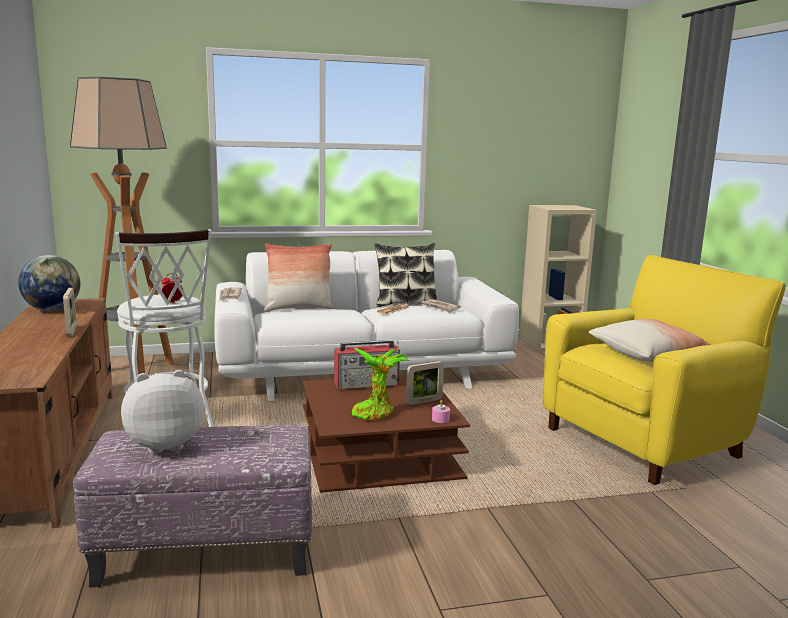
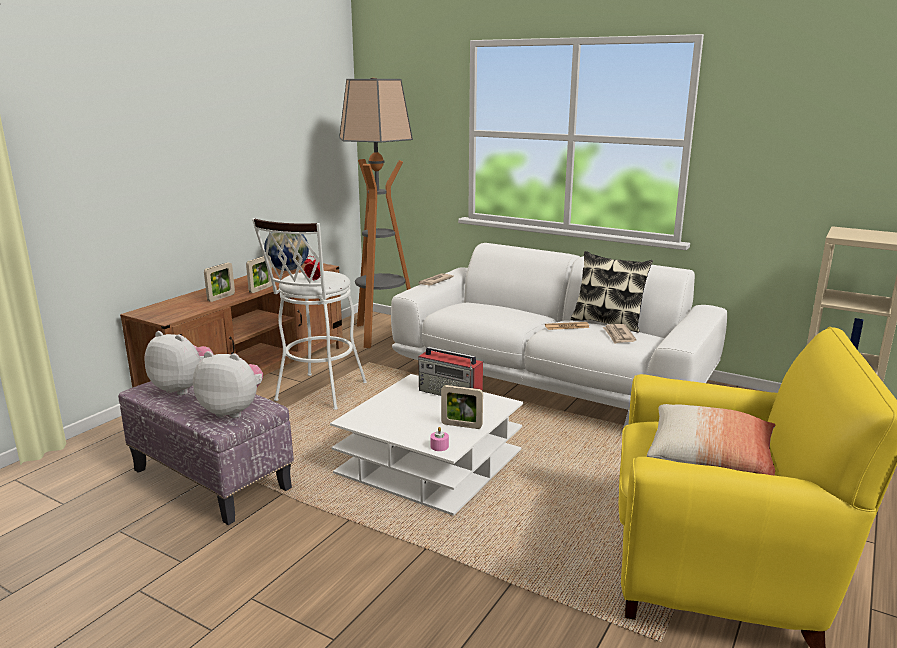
camera: 45 degrees right, 5 degrees up
(42, 347) = (221, 297): none -> picture frame
(271, 442) = (233, 411): none -> plush toy
(298, 308) = (493, 305): pillow -> none
(375, 412) = (404, 420): potted plant -> none
(379, 453) = (430, 462): brown coffee table -> white coffee table

